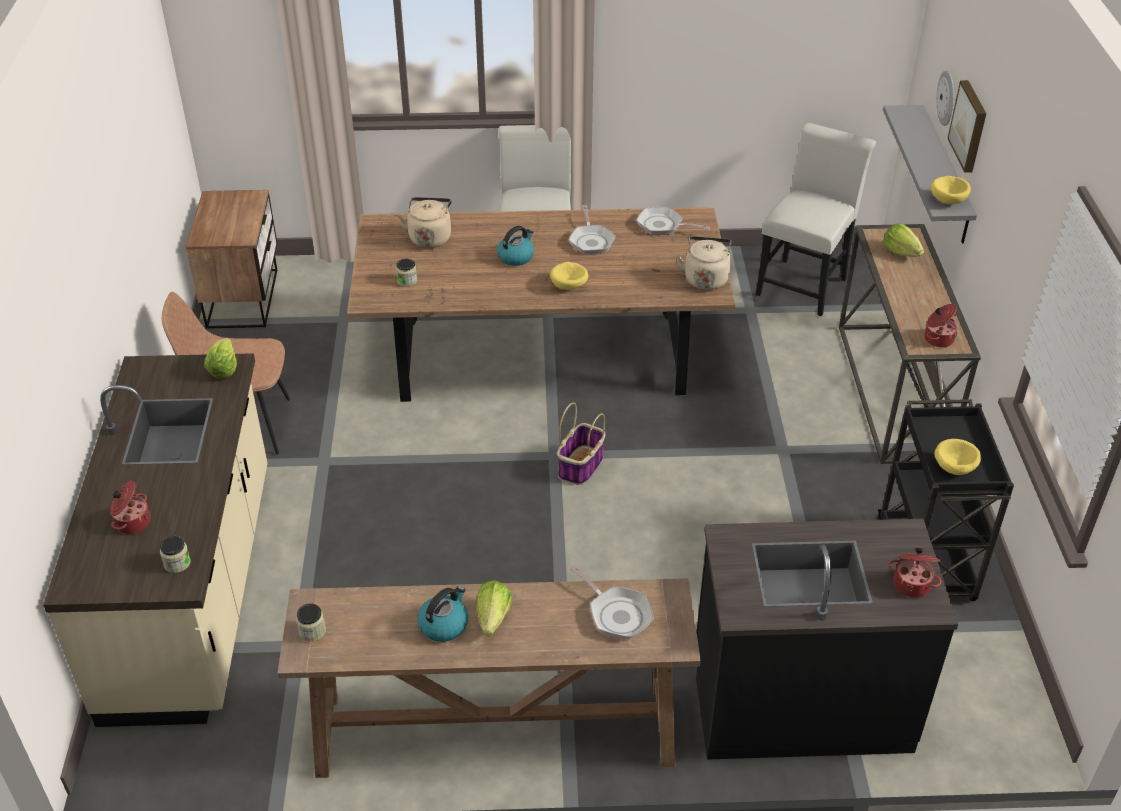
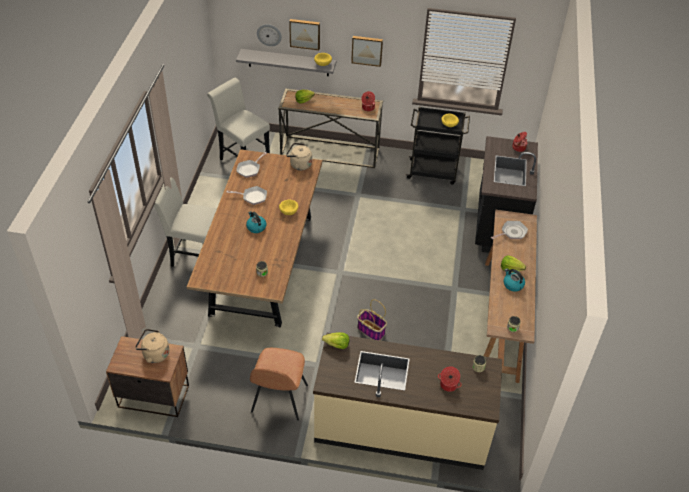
camera: 80 degrees left, 5 degrees up
(430, 237) = (224, 258): beige kettle -> beige kettle (154, 354)
(581, 467) = (350, 264): basket -> basket (371, 330)
(1004, 224) = (367, 50): none -> picture

